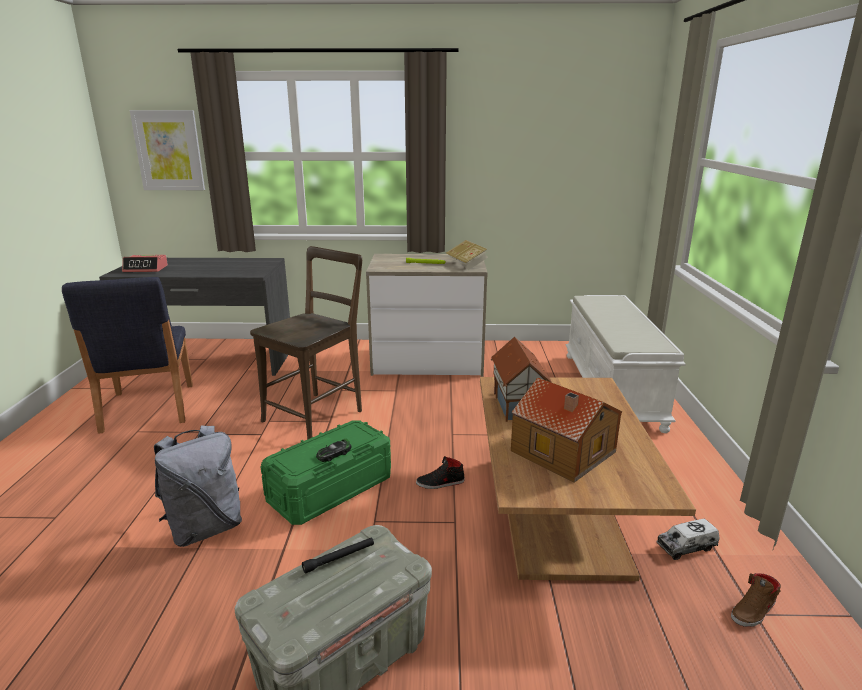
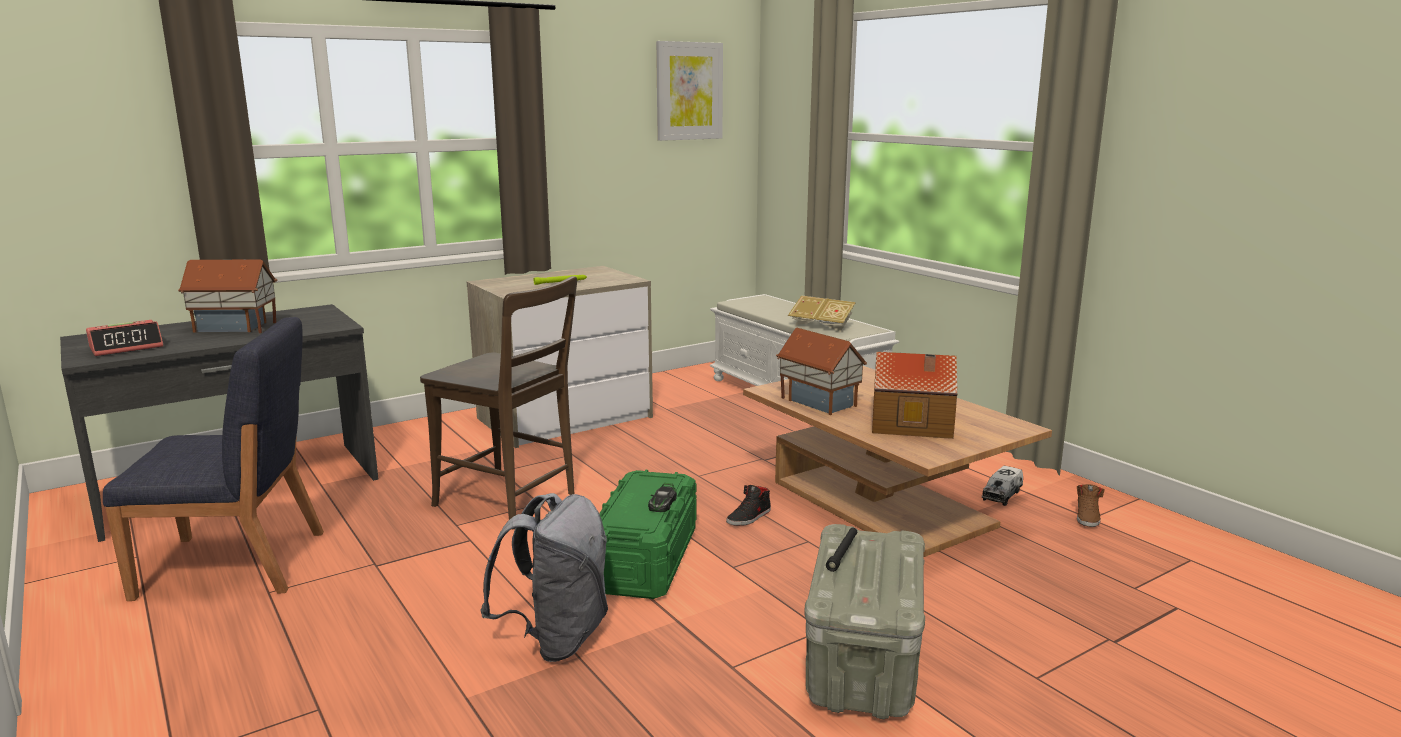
camera: 35 degrees left, 5 degrees down
(148, 408) = (234, 564): blue chair -> blue chair turned 45 degrees counterclockwise
(169, 151) = (100, 148): picture -> picture (689, 91)
(209, 266) = (235, 328): none -> toy house
(317, 414) = (511, 501): brown chair -> brown chair turned 120 degrees clockwise
(466, 265) = (612, 277): book -> book (821, 326)

